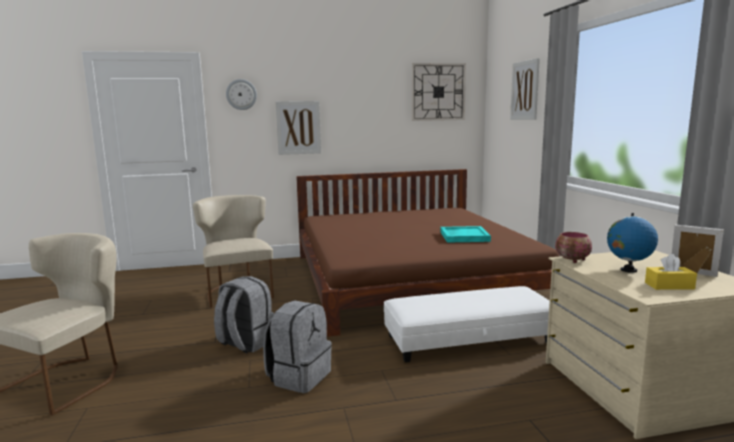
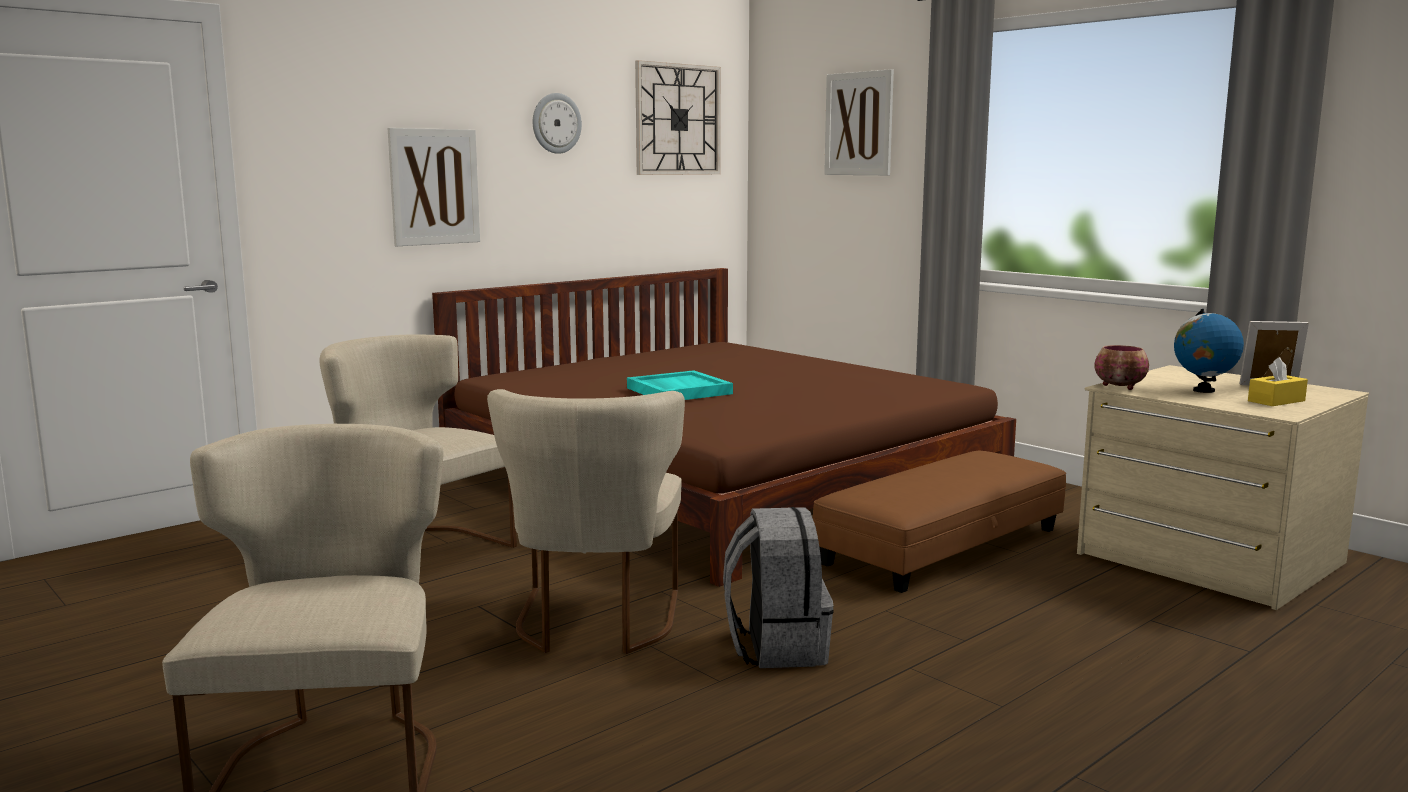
camera: 30 degrees left, 0 degrees up
(241, 94) = (315, 109): wall clock -> wall clock (556, 123)
(245, 343) = (595, 624): grey backpack -> beige chair
(464, 236) = (833, 384): turquoise tray -> turquoise tray (678, 391)
(469, 339) = (942, 546): white ottoman -> brown ottoman

